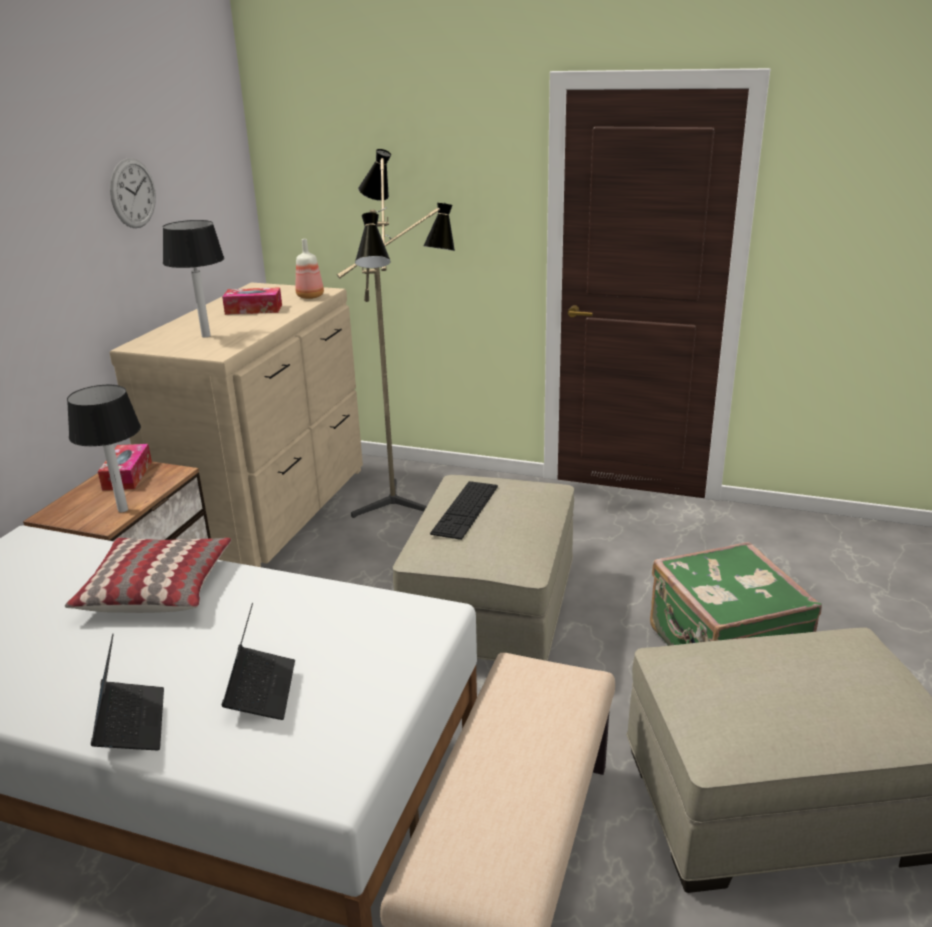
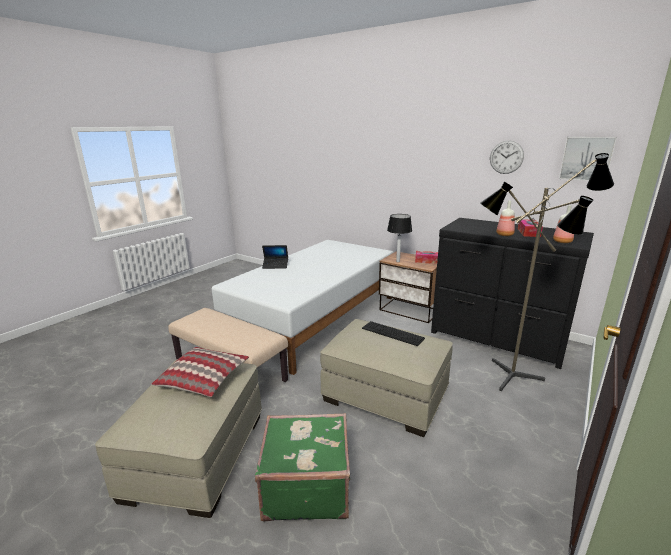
camera: 105 degrees right, 5 degrees down
(157, 588) = (339, 266): pillow -> pillow (204, 379)
(206, 335) = (479, 226): table lamp -> none
(213, 170) = (586, 158): none -> picture
(261, 690) = (273, 278): laptop -> none
(270, 321) = (505, 235): none -> bottle
(271, 511) = (497, 337): beige dresser -> black dresser

